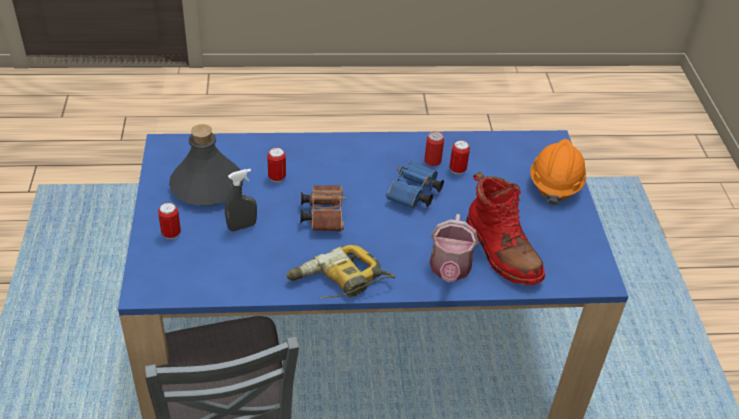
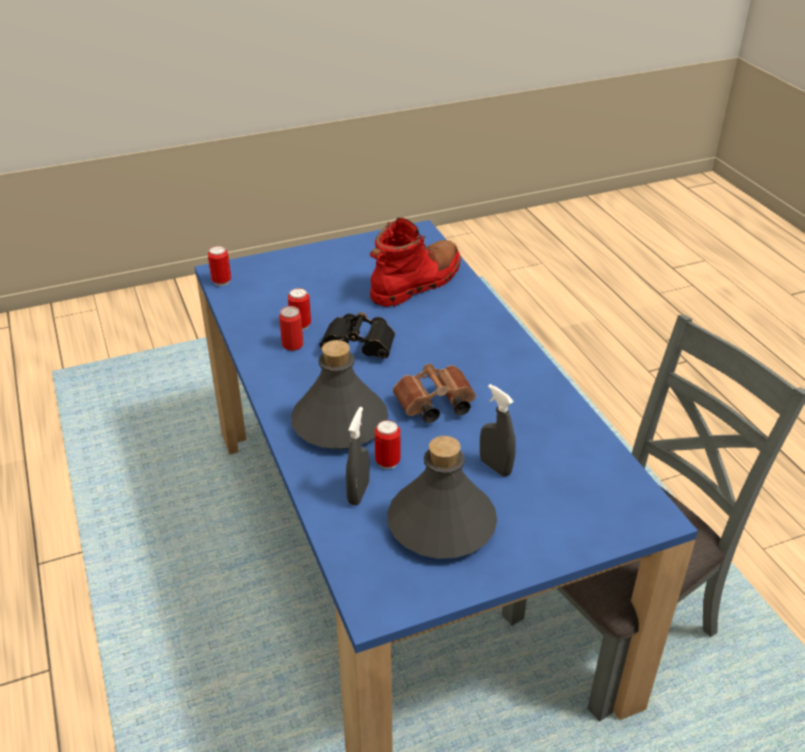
camera: 105 degrees left, 5 degrees down
(171, 234) = (550, 528): can -> can (221, 281)
(256, 158) = (358, 493): none -> grey spray bottle
(328, 165) = (339, 423): none -> grey bottle
(339, 282) = (529, 372): power drill -> none
(413, 195) = (361, 348): blue binoculars -> black binoculars
(449, 270) = (462, 308): watering can -> none
(555, 184) = (295, 264): orange hard hat -> none

